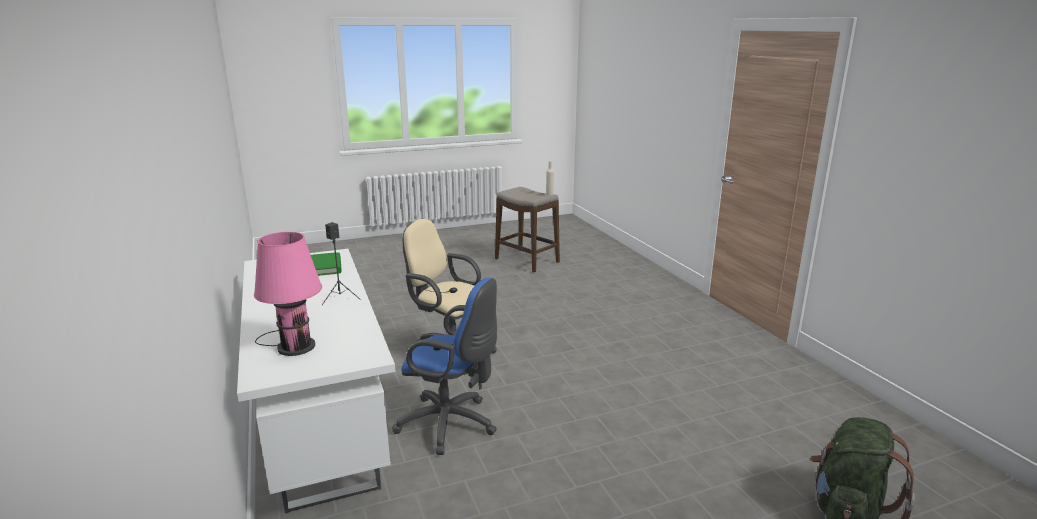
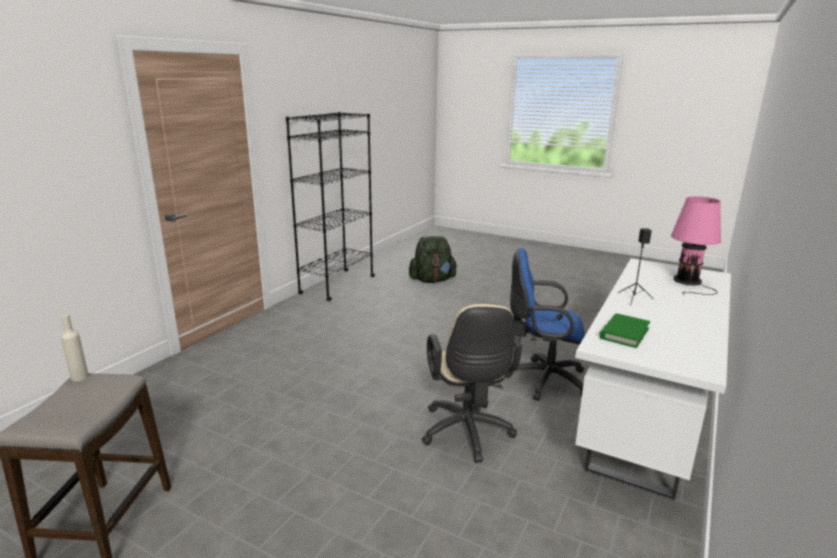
camera: 130 degrees left, 0 degrees up
(452, 425) = (542, 380): blue office chair -> blue office chair turned 60 degrees counterclockwise
(861, 409) = (337, 285): none -> black bookcase

